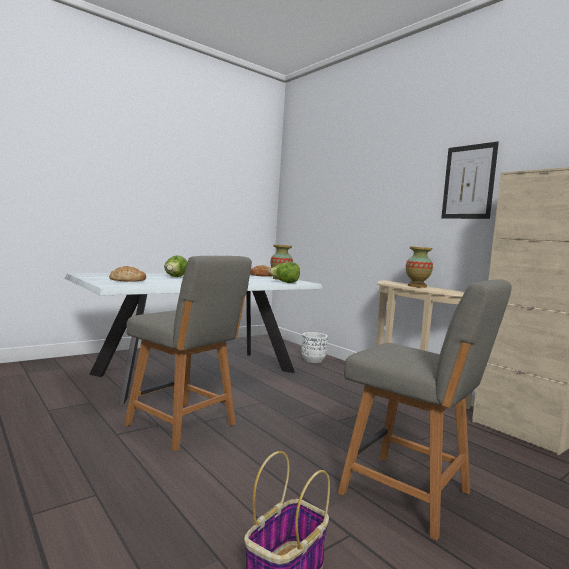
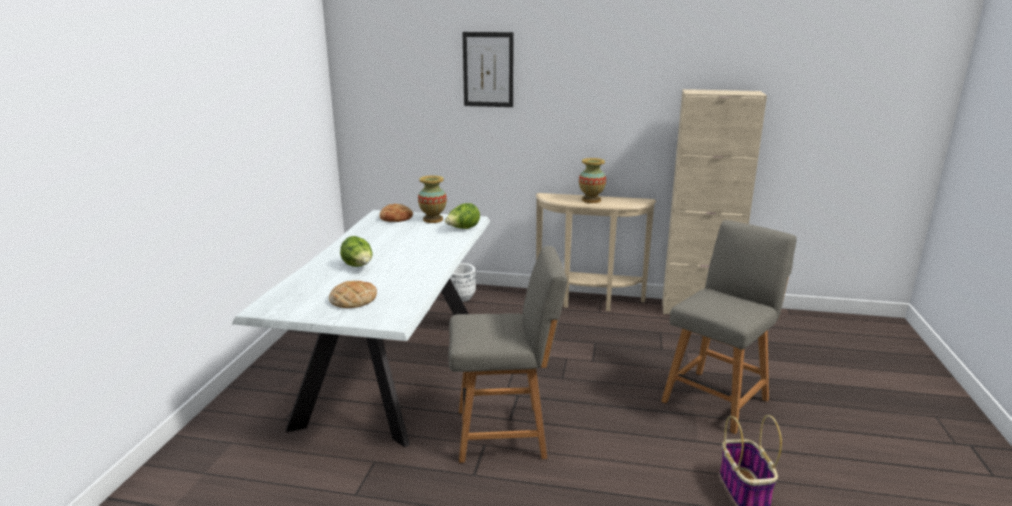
camera: 40 degrees left, 15 degrees up
(410, 495) = (717, 399): grey chair -> grey chair turned 45 degrees counterclockwise
(468, 182) = (629, 87): picture -> picture (488, 69)

